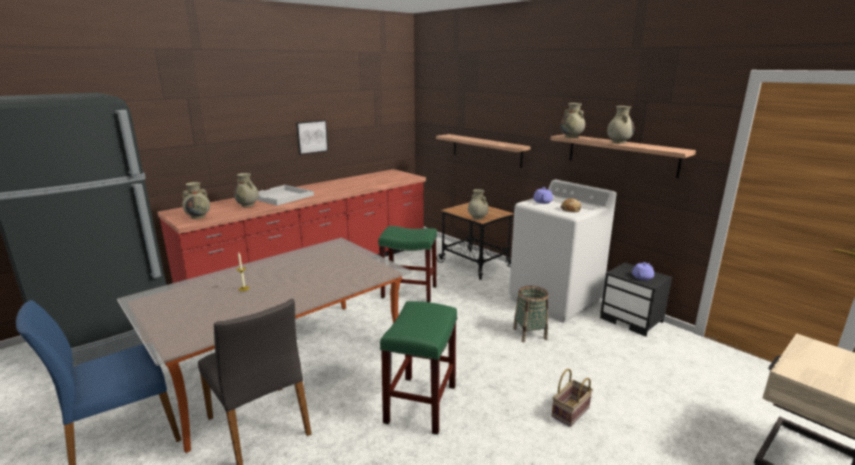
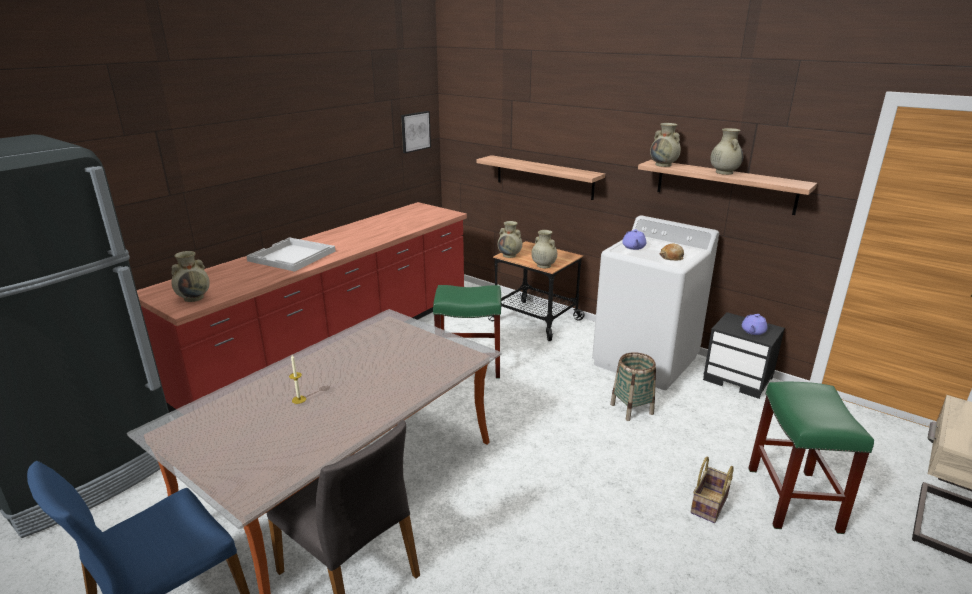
camera: 10 degrees left, 5 degrees up
(248, 205) = (253, 273): beige vase -> beige vase (510, 255)
(311, 137) = (318, 169): picture -> picture (415, 131)
(421, 404) = (538, 517): green stool -> green stool (794, 500)

